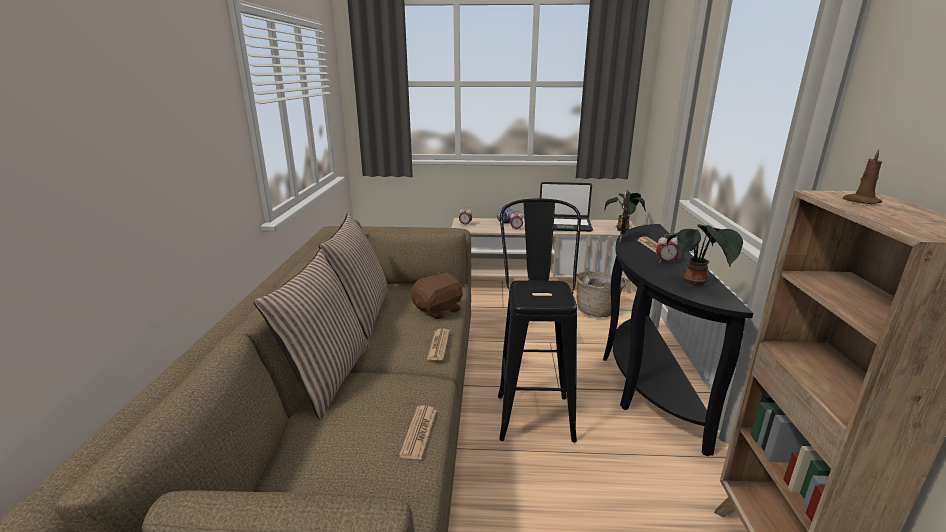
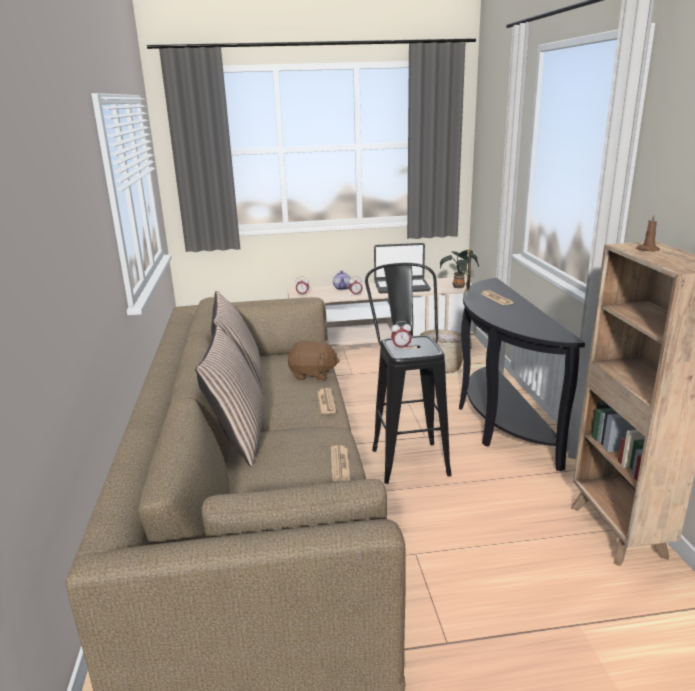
camera: 10 degrees left, 0 degrees up
(438, 310) = (313, 374): brown plush toy -> brown plush toy turned 60 degrees clockwise
(665, 262) = (509, 310): alarm clock -> alarm clock (401, 348)
(696, 285) = (538, 326): potted plant -> none

